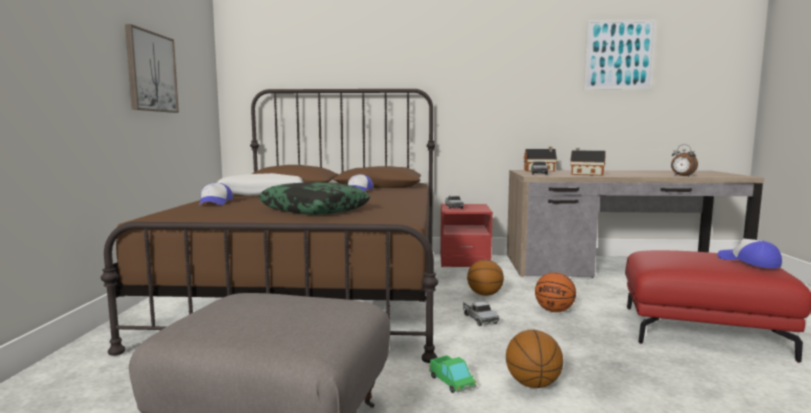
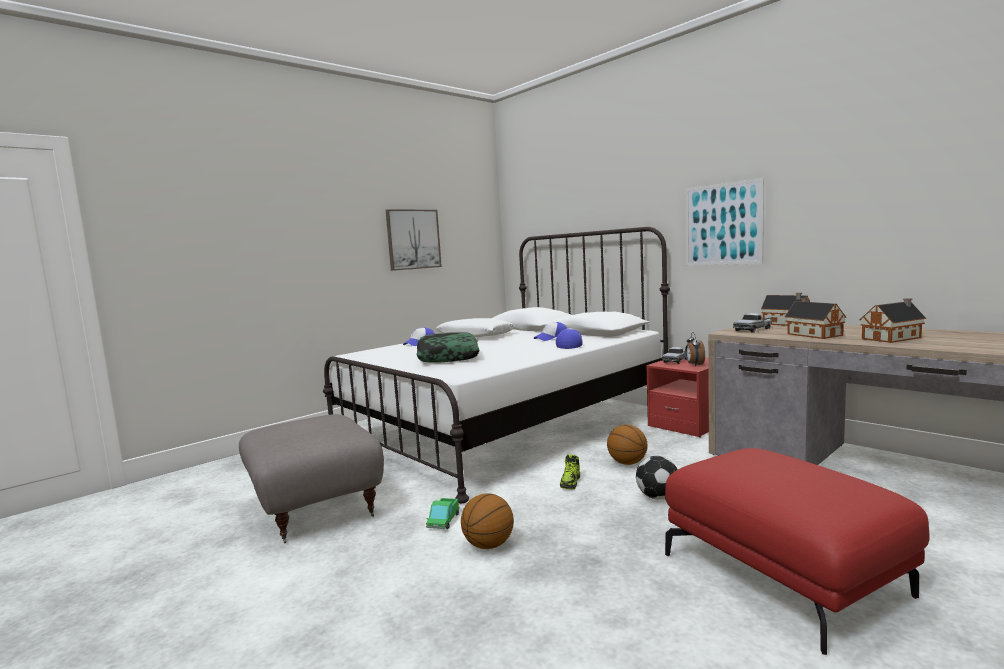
camera: 45 degrees right, 0 degrees up
(318, 290) = (505, 426): brown bed -> white bed
(479, 318) = (570, 482): toy truck -> shoe
(554, 311) = (658, 497): basketball -> football
(619, 55) = (925, 152): picture -> picture (722, 224)
(632, 174) = (893, 338): none -> toy house
(682, 176) = (960, 348): alarm clock -> alarm clock (694, 365)
(748, 262) = (814, 492): cap -> cap (570, 345)

